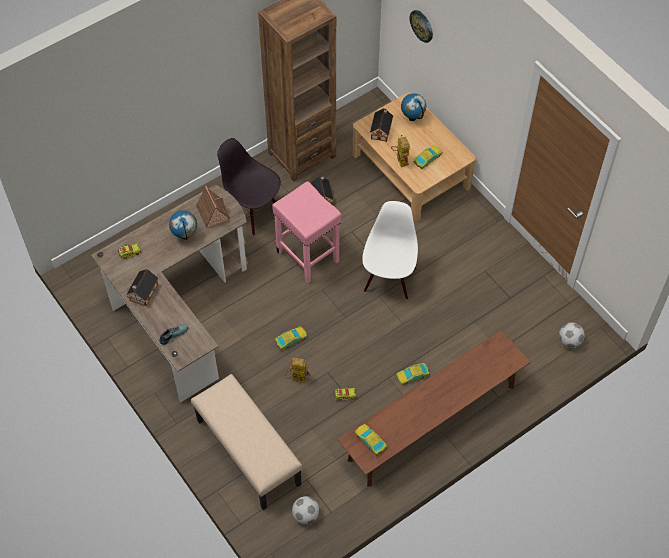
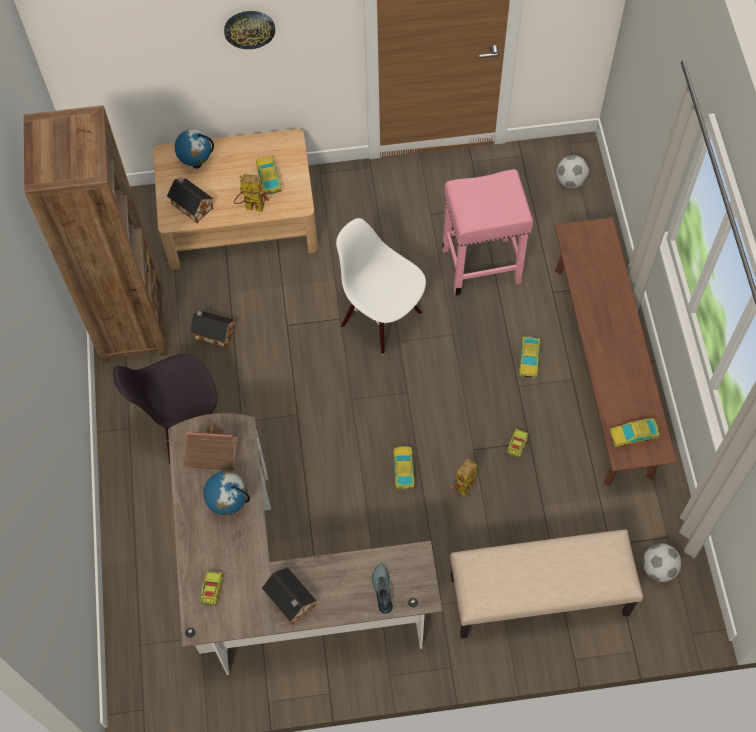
camera: 60 degrees left, 5 degrees up
(308, 257) = (294, 391): pink stool -> pink stool (482, 265)
(422, 25) = (137, 48): wall clock -> wall clock (249, 28)

